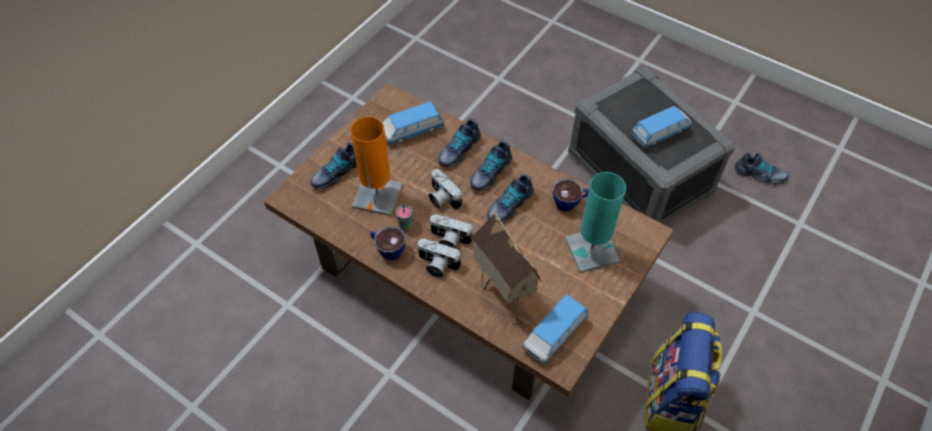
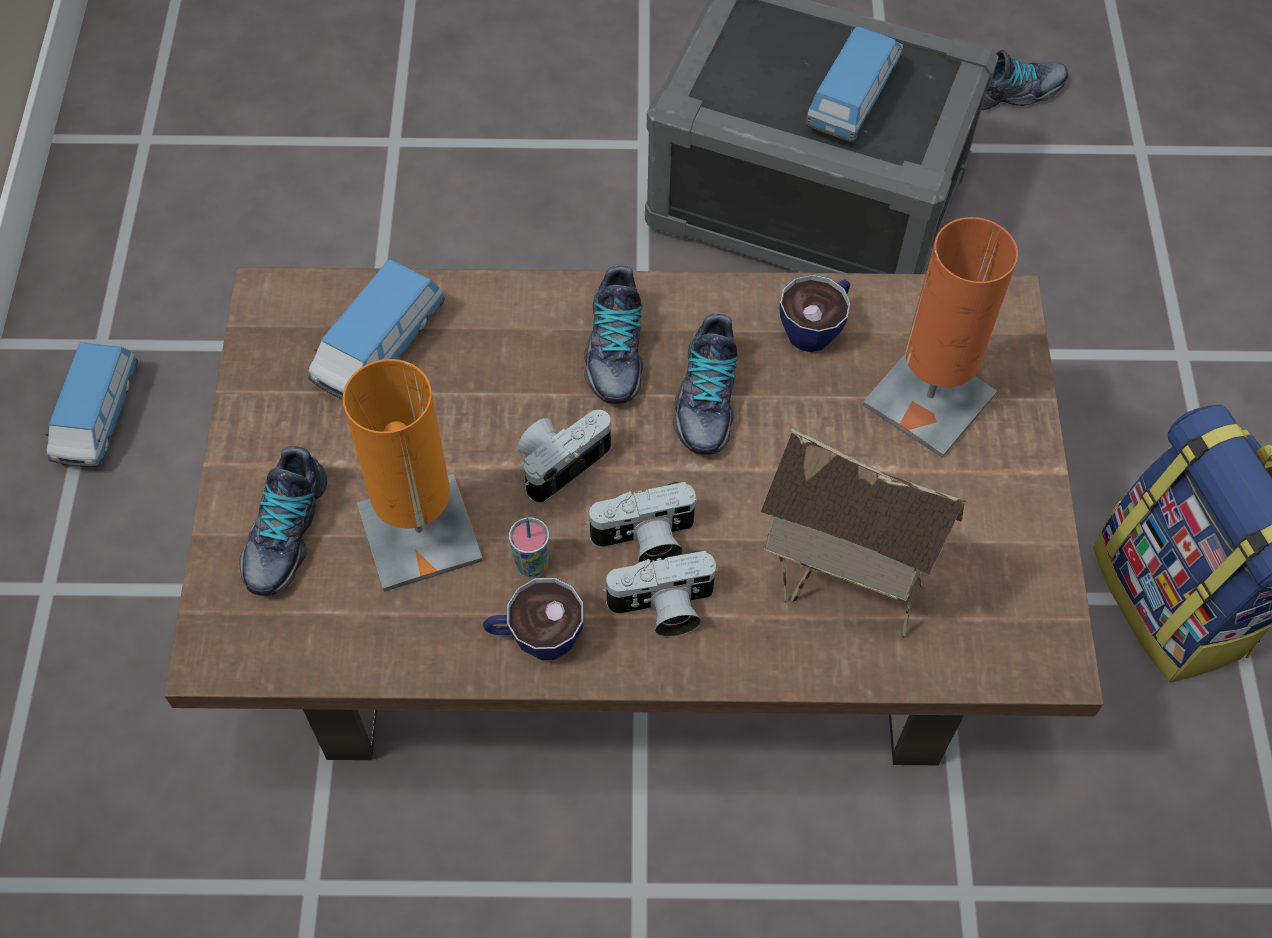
camera: 35 degrees left, 5 degrees up
(442, 198) = (560, 461): camera -> camera turned 120 degrees clockwise
(458, 150) = (511, 336): shoe -> none
(554, 334) = (992, 610): toy car -> toy car (97, 416)
(592, 250) = (929, 400): turquoise table lamp -> orange table lamp

